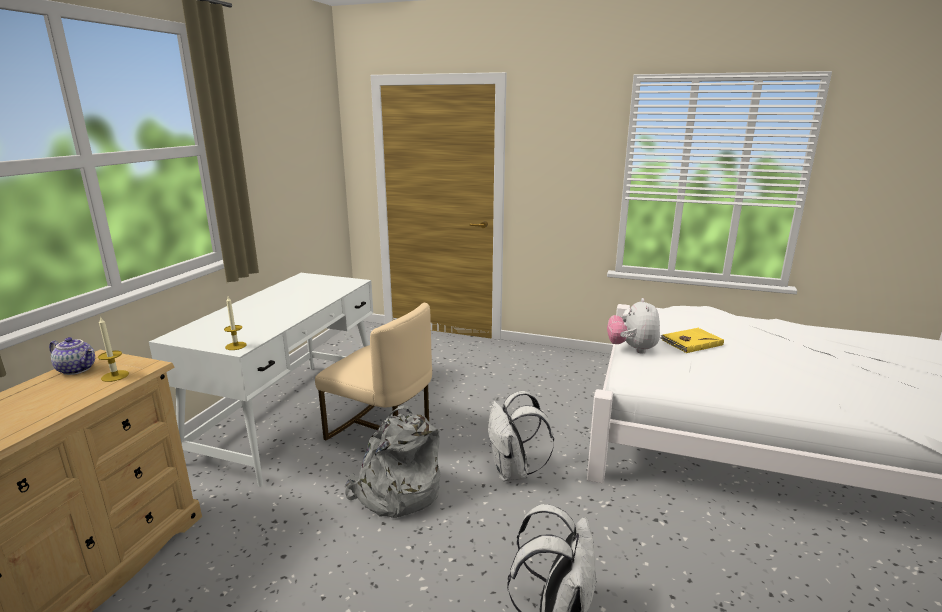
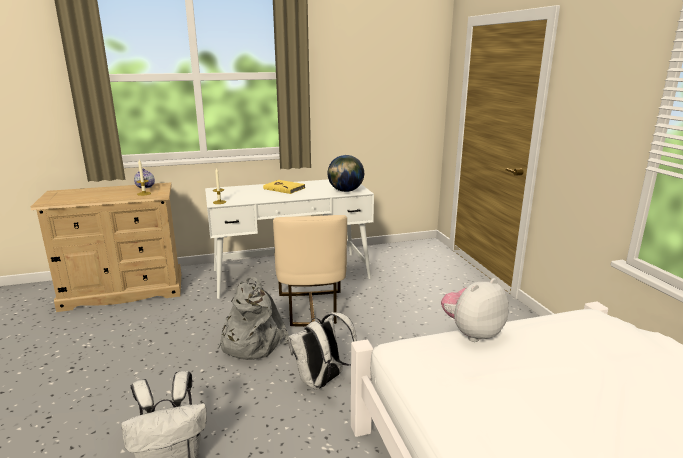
camera: 55 degrees right, 0 degrees up
(338, 286) = (345, 191): none -> globe
(690, 342) = (551, 364): yellow book -> yellow book (284, 188)

